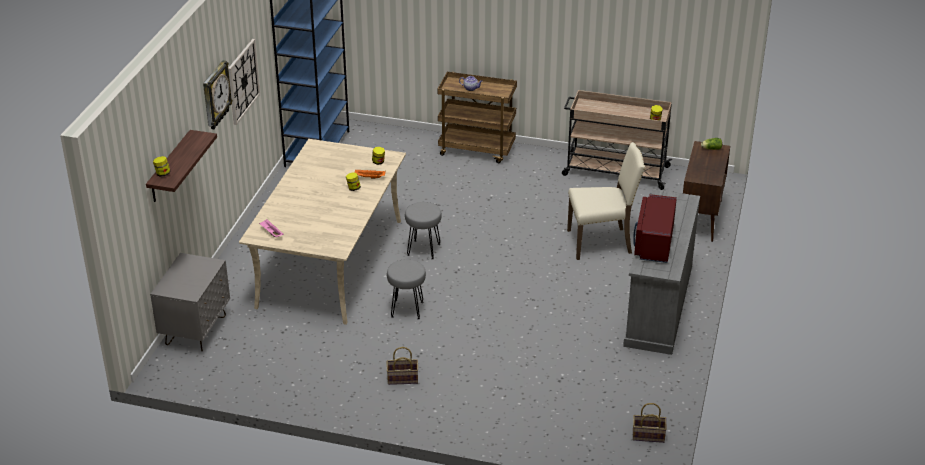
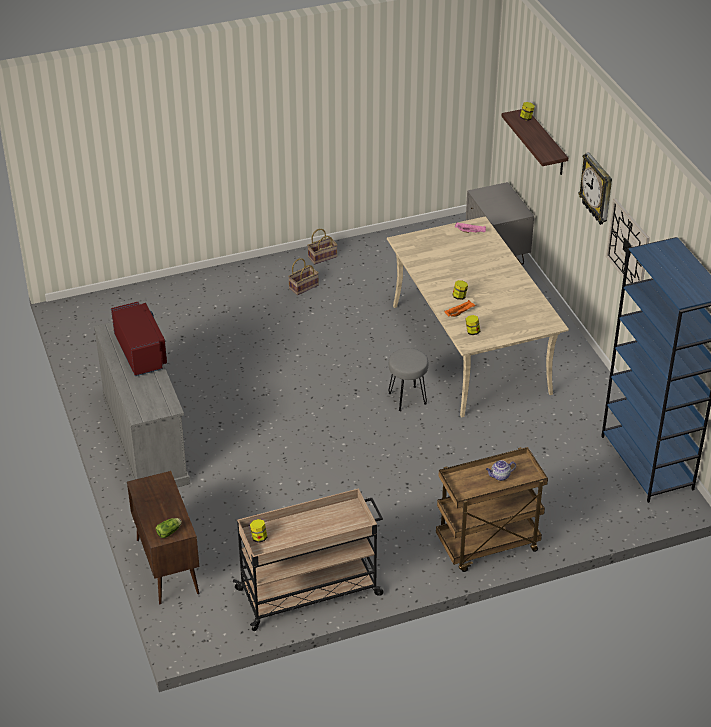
camera: 145 degrees right, 5 degrees up
(407, 309) = (359, 338): grey stool -> none
(601, 242) = (250, 484): beige chair -> none
(647, 436) = (82, 325): basket -> basket (323, 256)

